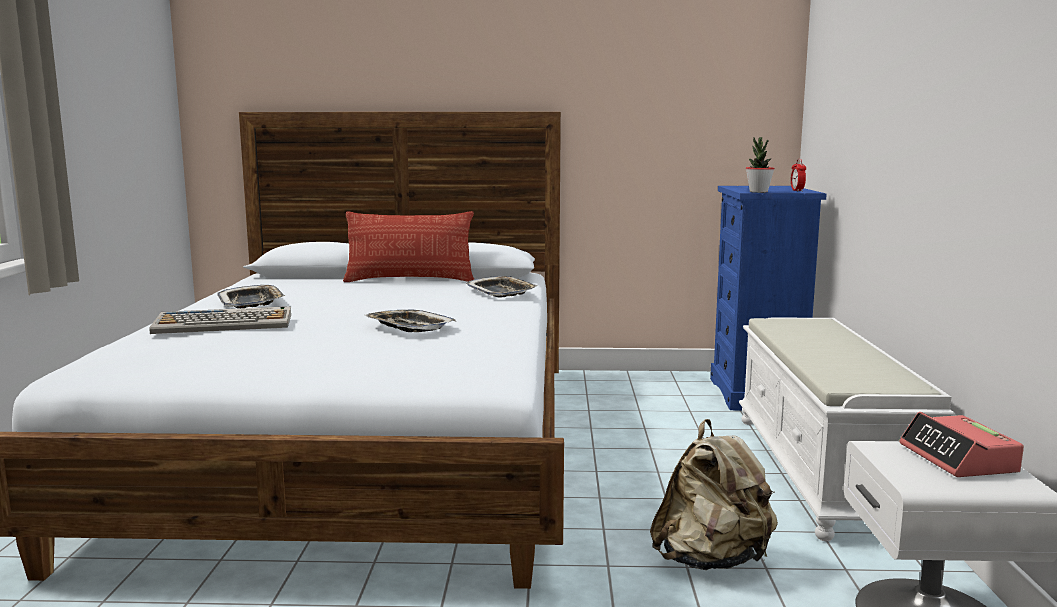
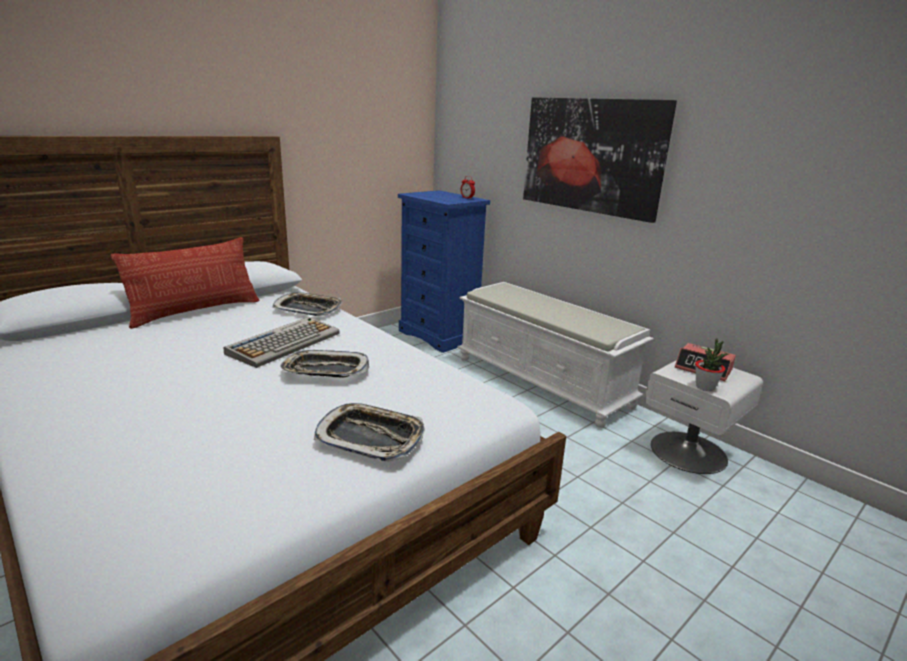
camera: 45 degrees left, 10 degrees up
(225, 323) = (143, 426): keyboard -> keyboard (285, 343)
(252, 302) = (90, 384): tray -> tray (370, 437)
(711, 560) = (581, 466): beige backpack -> none
(758, 192) = (453, 202): potted plant -> potted plant (705, 387)
(913, 111) = (591, 156): none -> picture

